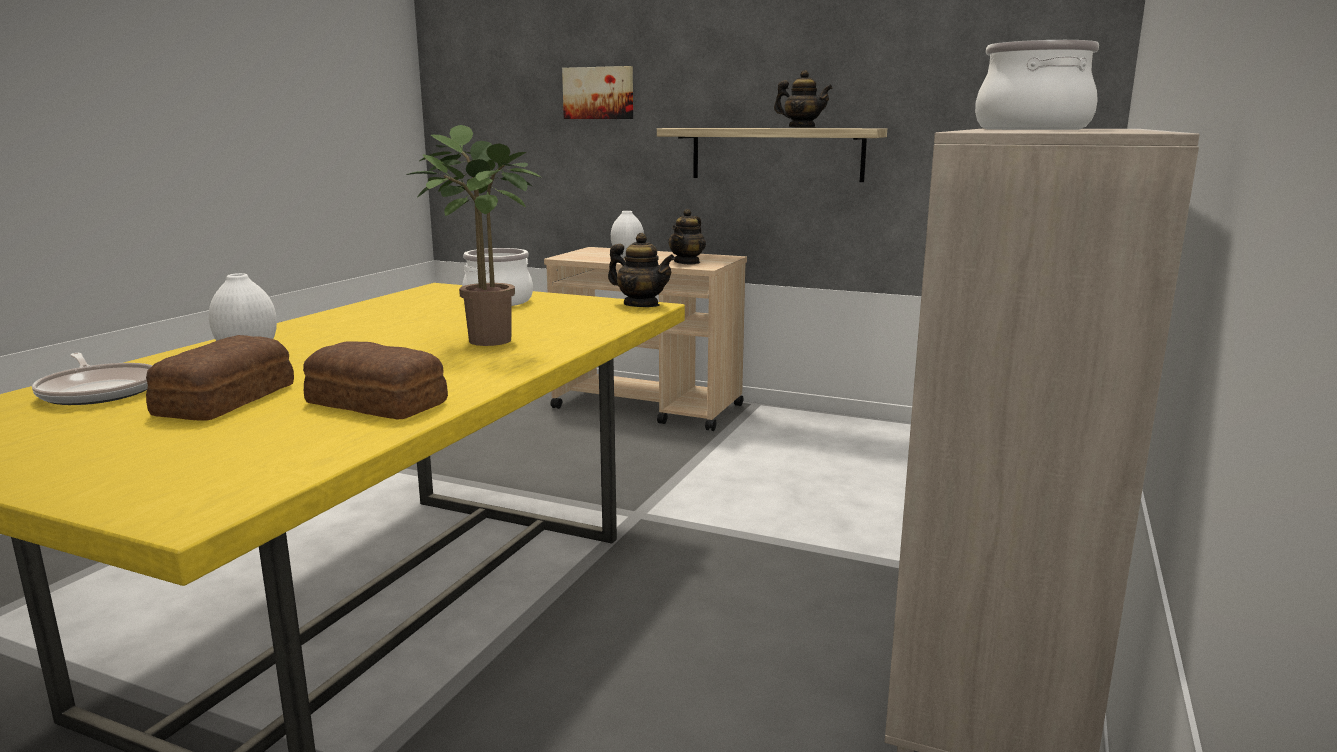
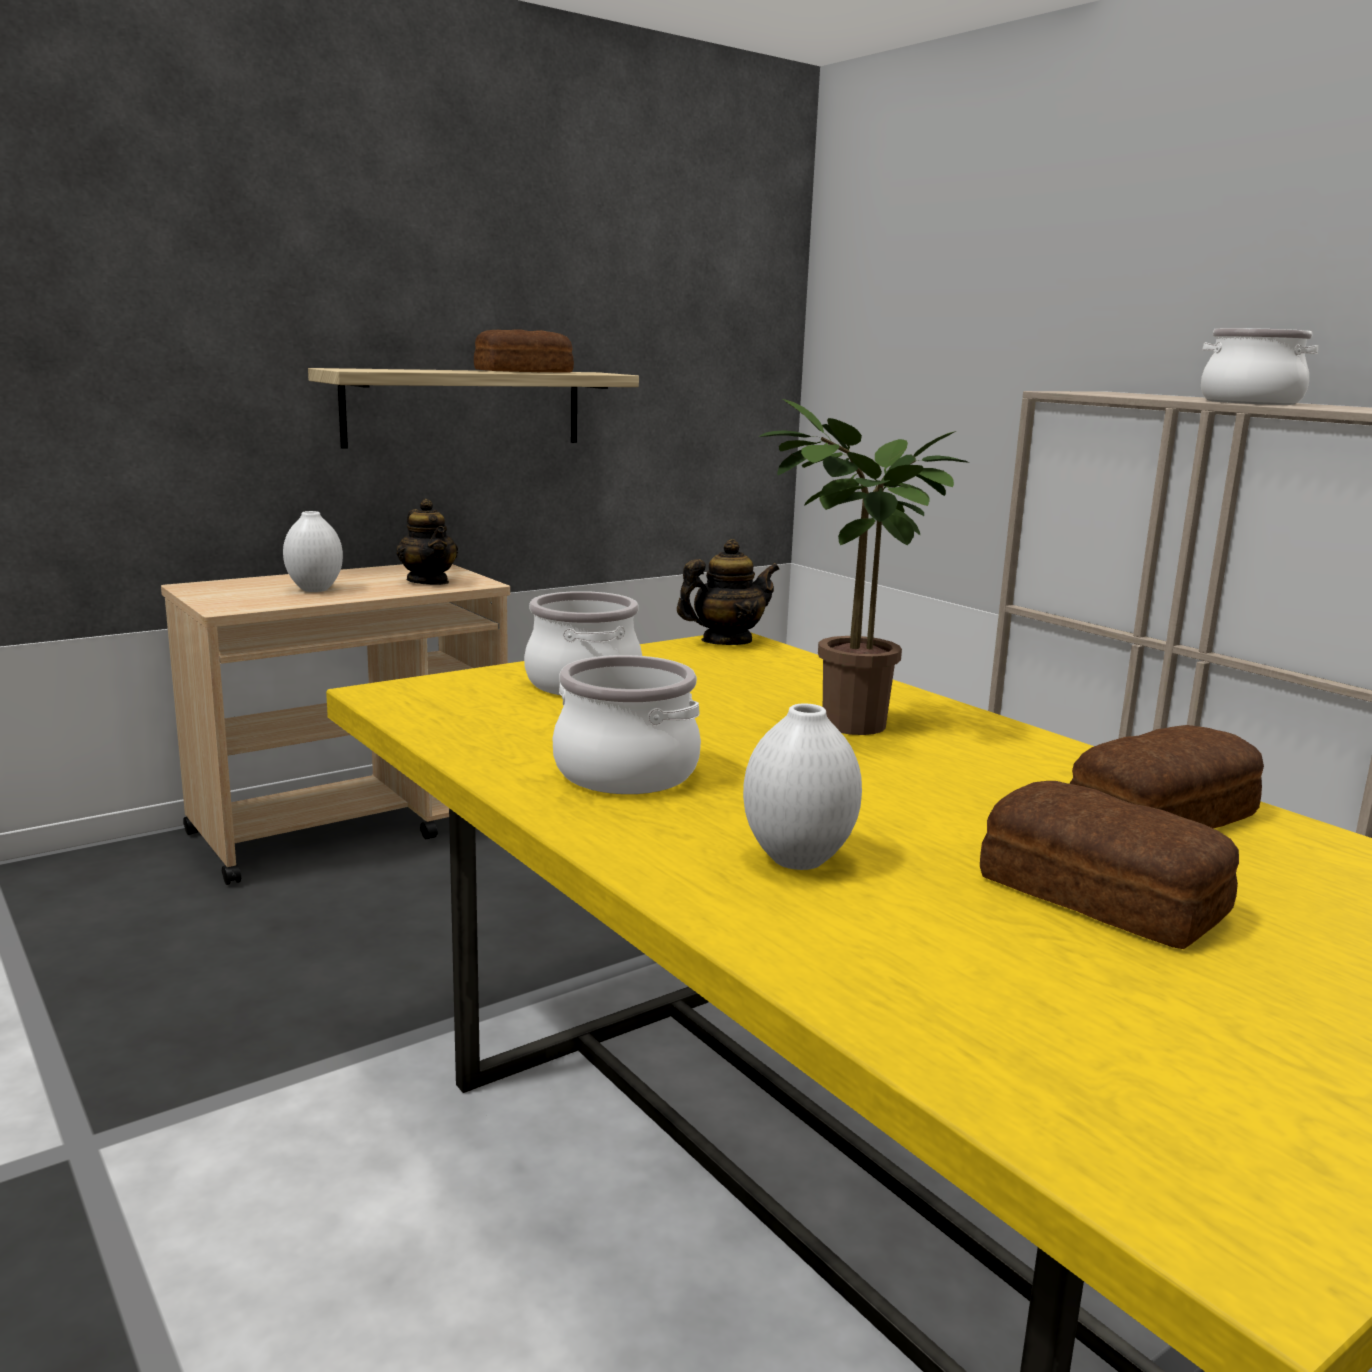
camera: 60 degrees left, 0 degrees up
(99, 391) = (976, 990): frying pan -> none
(351, 324) = (625, 773): none -> cooking pot
(599, 93) = (147, 302): picture -> none
(802, 127) = (521, 371): teapot -> bread

